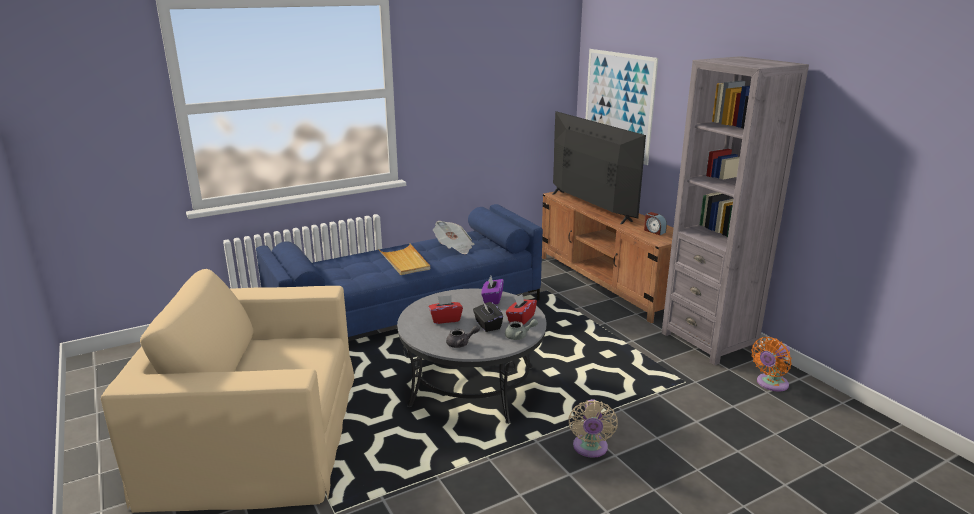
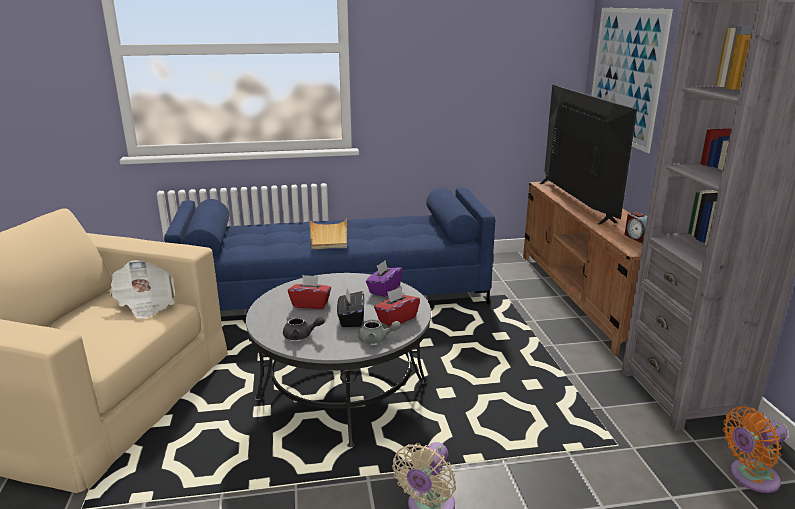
camera: 20 degrees right, 0 degrees up
(454, 247) = (394, 229): newspaper -> newspaper (146, 304)

